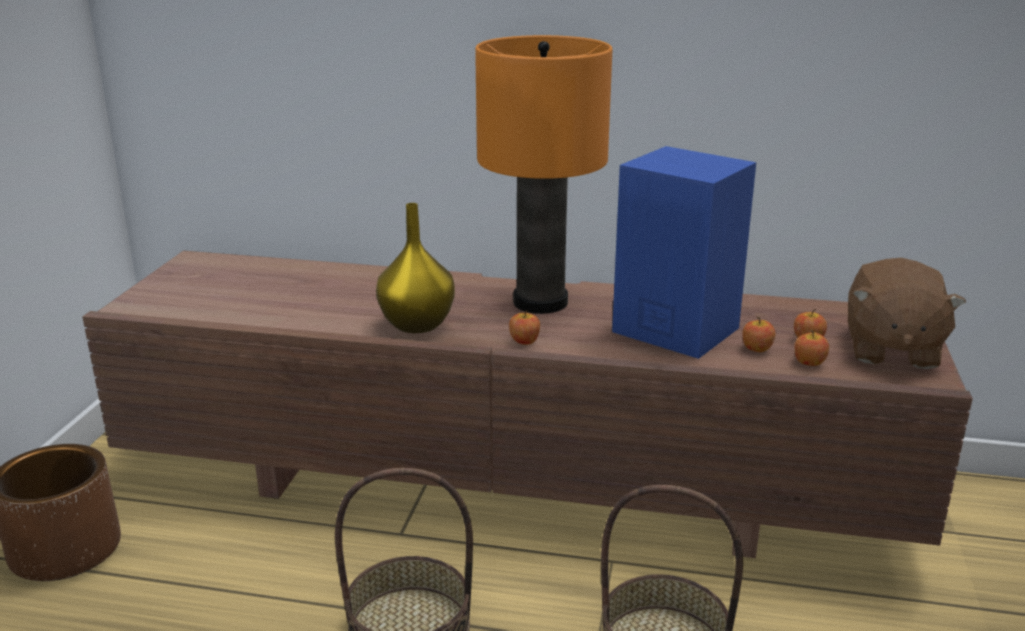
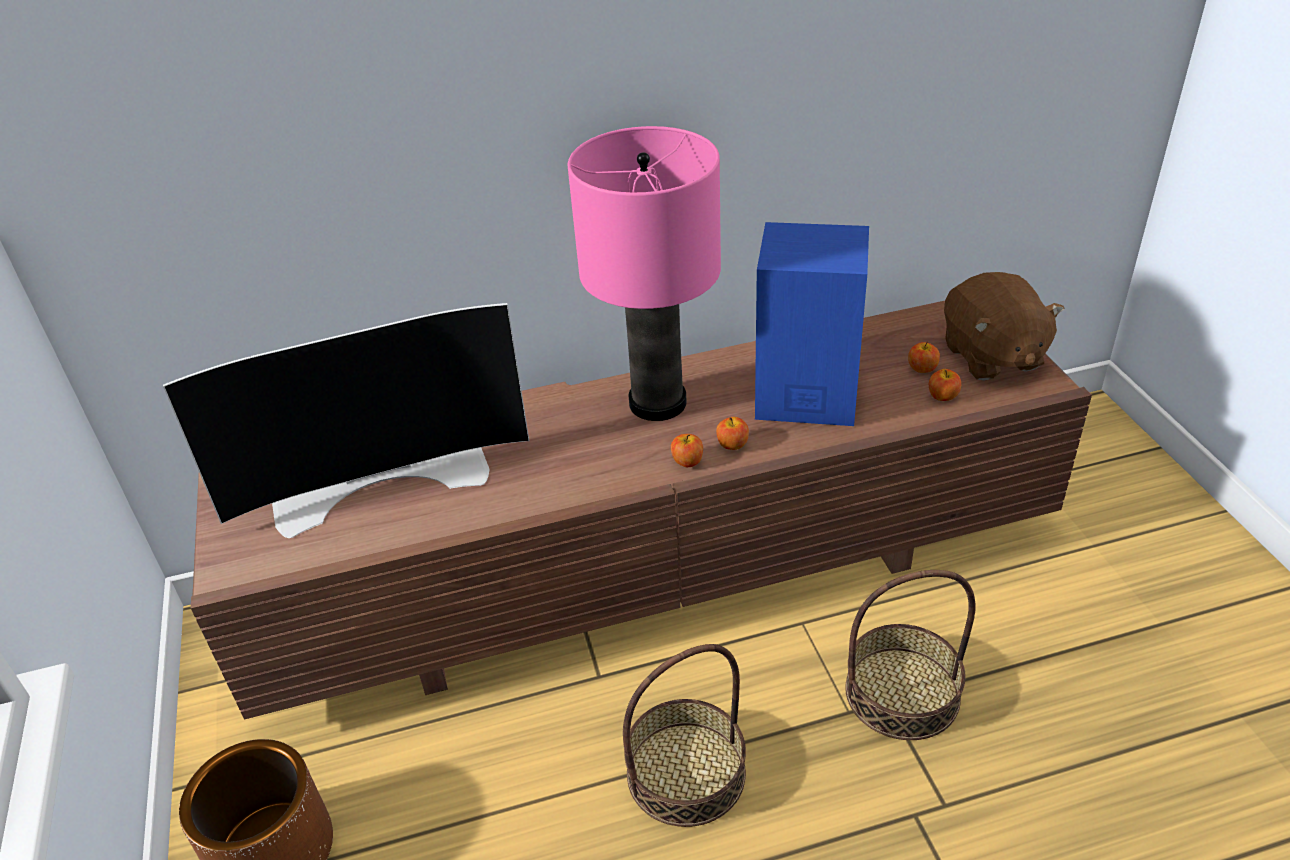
camera: 25 degrees left, 15 degrees up
(284, 290) = (382, 480): none -> television
(415, 324) = (565, 478): yellow vase -> none
(541, 302) = (658, 403): orange table lamp -> pink table lamp
(756, 349) = (890, 395): apple -> apple (732, 445)

